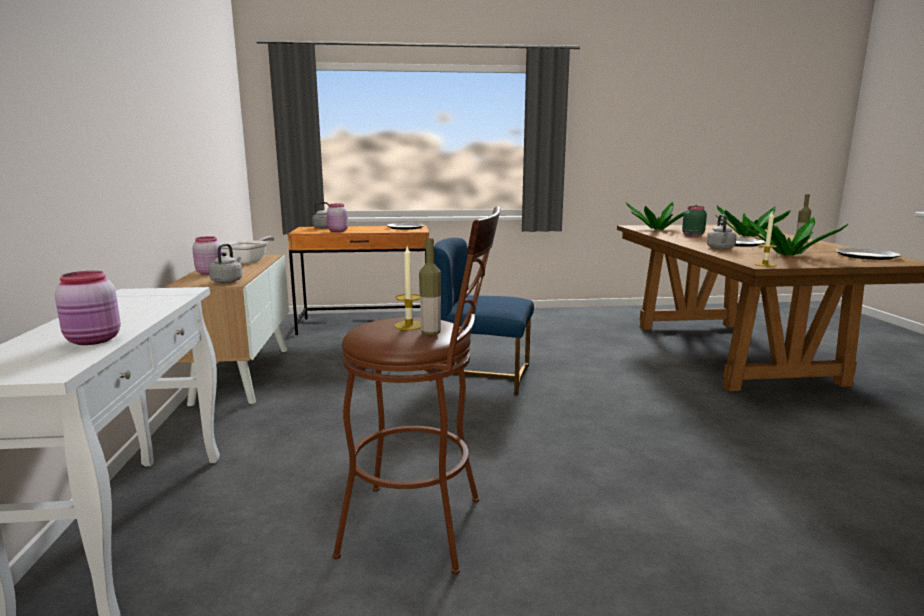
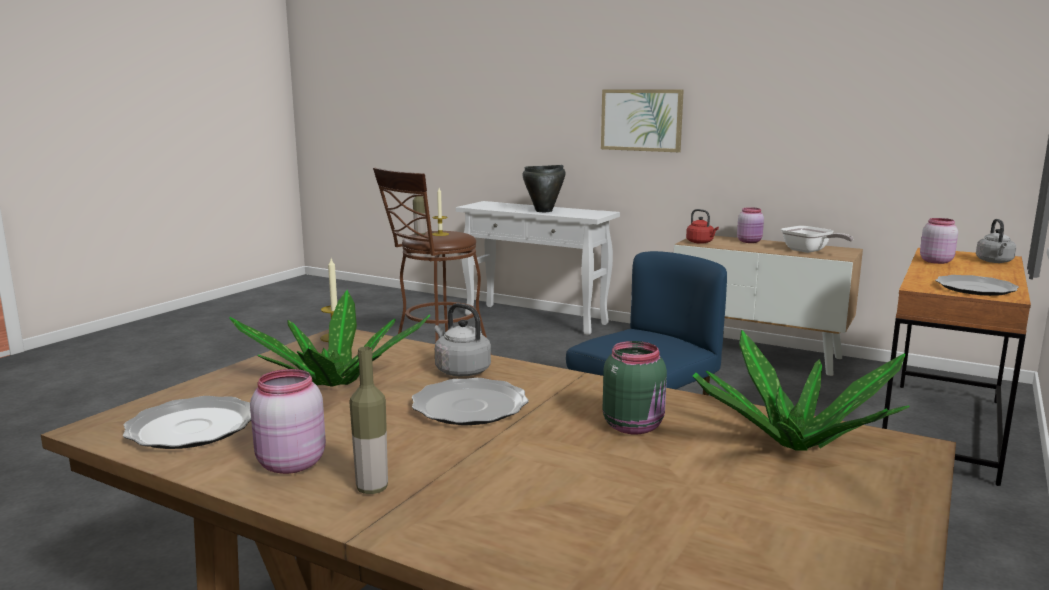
camera: 125 degrees right, 0 degrees up
(94, 340) = (505, 208): pink jar -> pink jar (289, 464)
(95, 141) = (641, 120): none -> picture
(125, 315) = (544, 211): none -> black cooking pot
(228, 281) = (701, 242): grey kettle -> red kettle
(747, 236) = (534, 480): potted plant -> none

